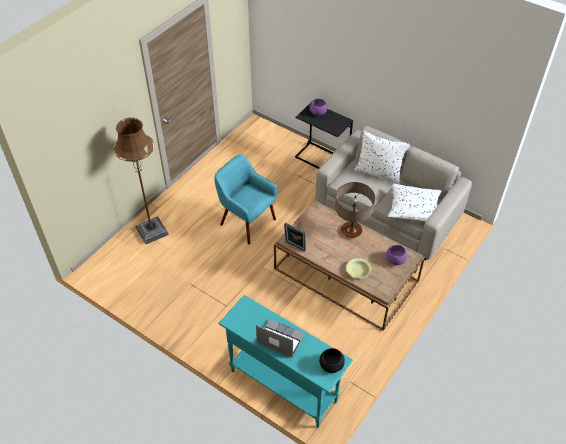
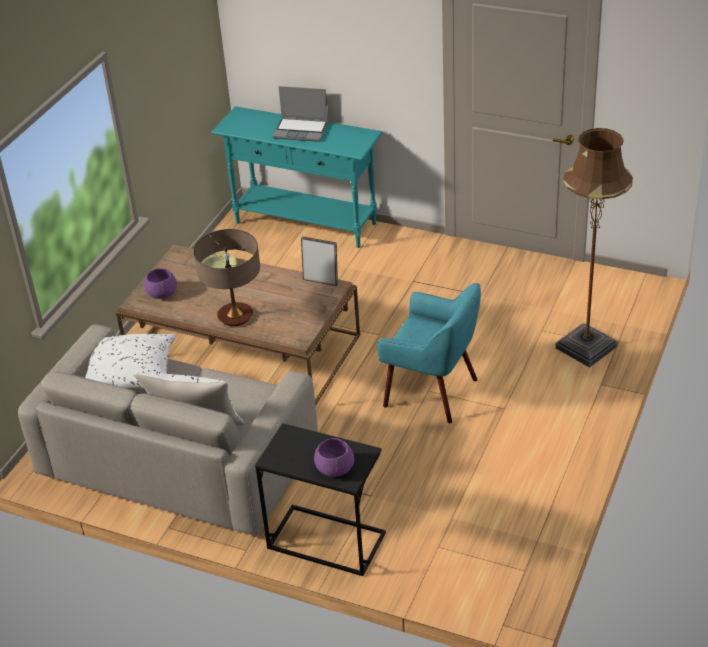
camera: 170 degrees right, 10 degrees down
(331, 365) = (235, 123): black bowl -> none

